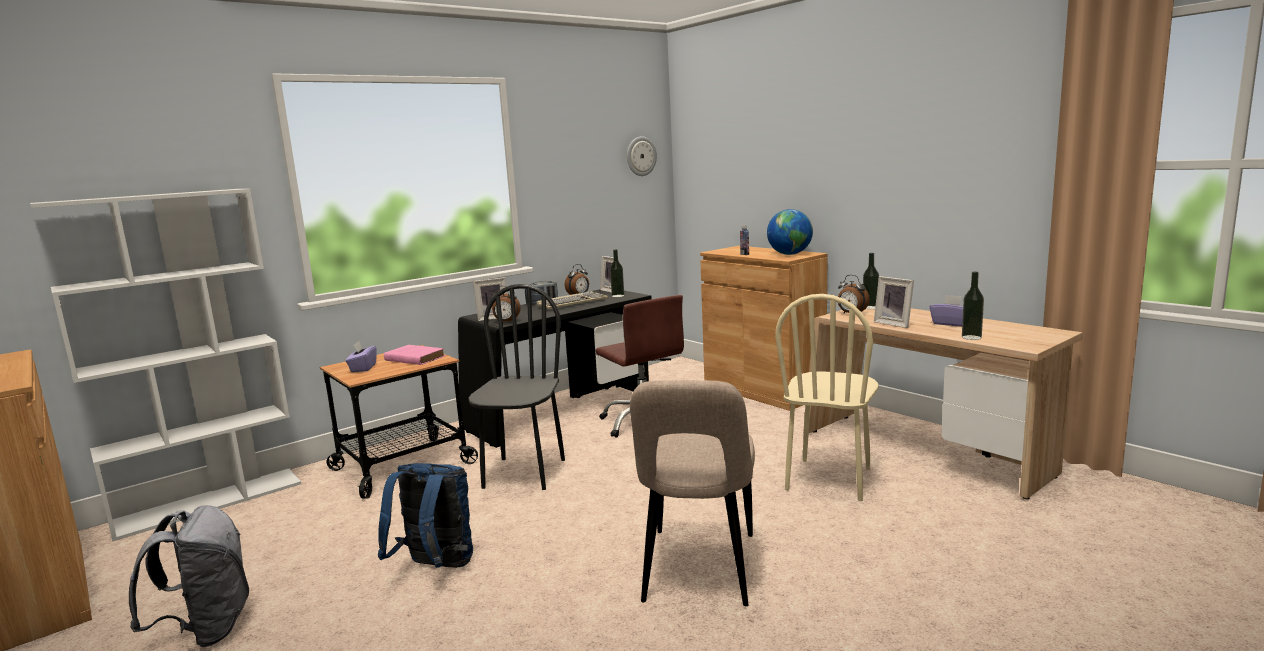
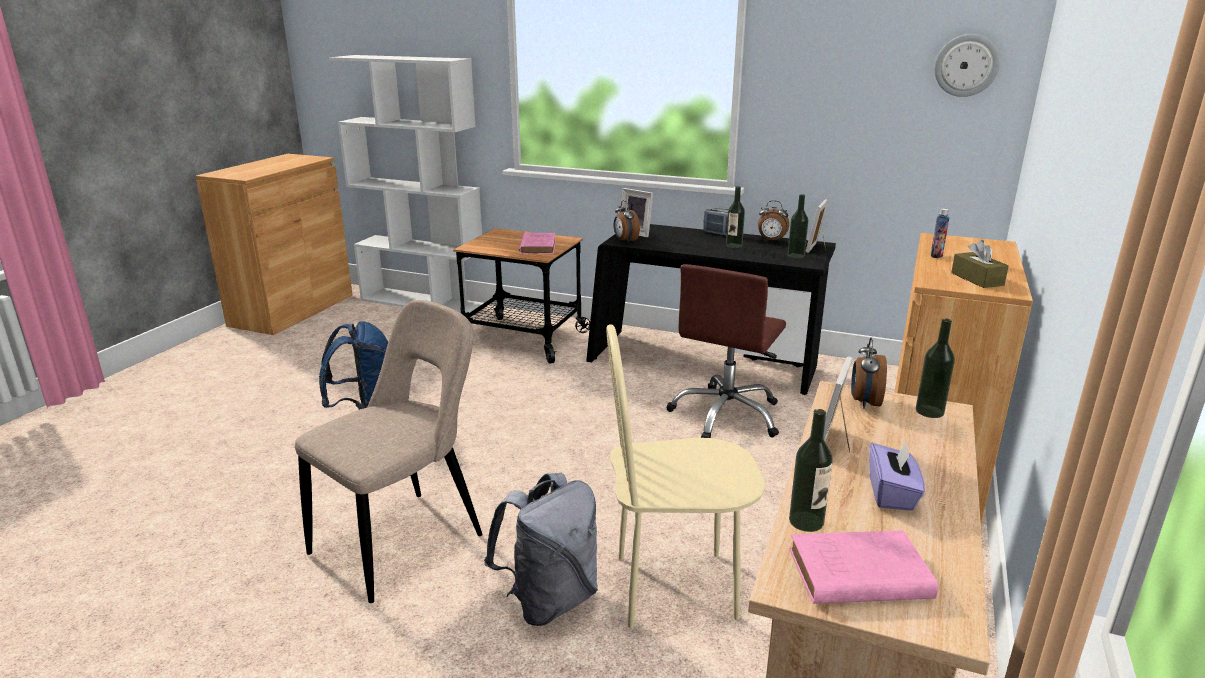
camera: 60 degrees right, 10 degrees up
(207, 630) = (268, 370): grey backpack -> grey backpack (549, 600)
(363, 368) = (499, 240): purple tissue box -> none
(523, 473) = (547, 392): black chair -> none
(572, 303) = (734, 245): keyboard -> bottle
(698, 571) = (404, 540): beige chair -> beige chair turned 150 degrees clockwise
(789, 254) = (977, 279): globe -> brown tissue box
(1019, 337) = (855, 574): none -> pink book

